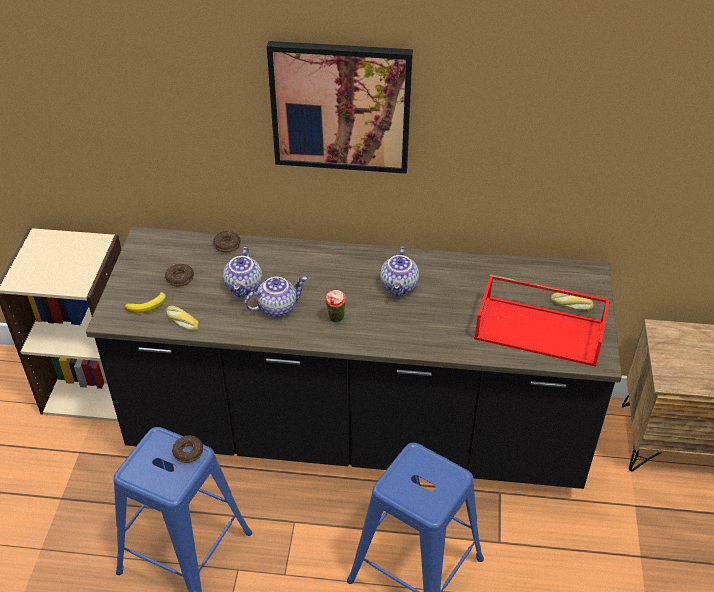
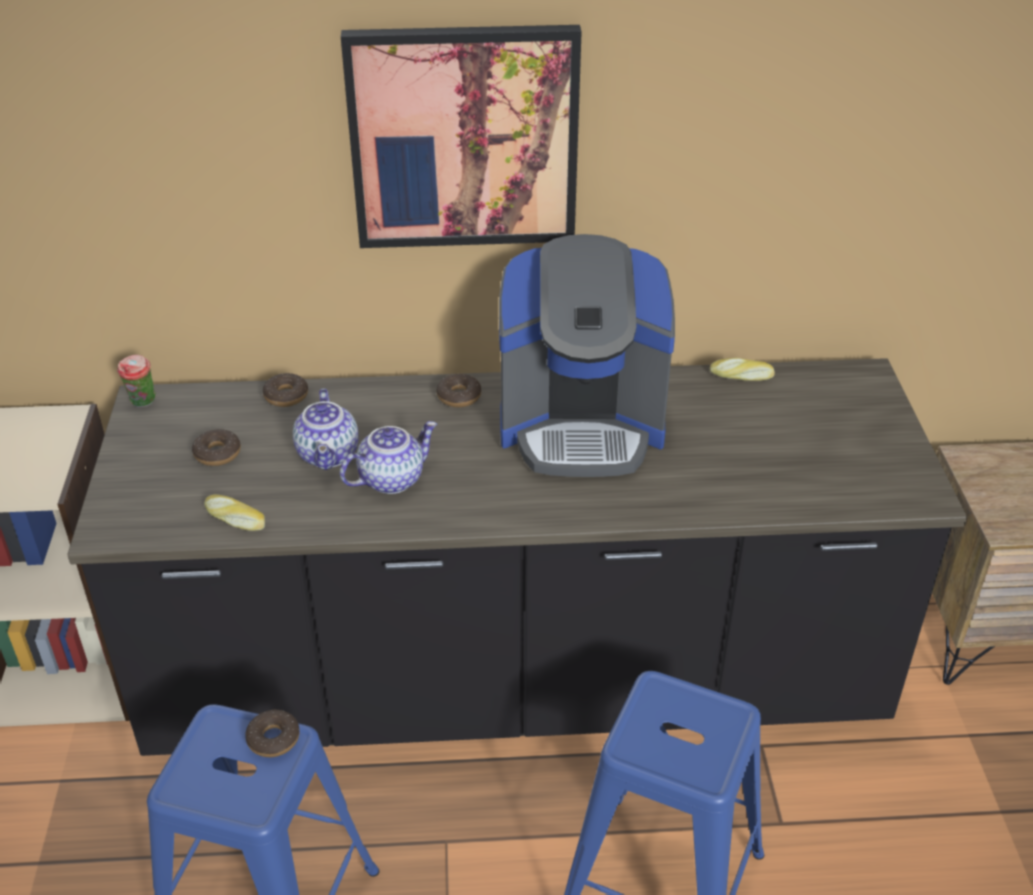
camera: 10 degrees left, 5 degrees down
(148, 306) = (170, 502): banana -> none
(330, 257) = (459, 396): none -> donut
(336, 319) = (492, 485): cup -> cup (143, 404)
(400, 286) = (582, 426): teapot -> coffee machine
(541, 330) = (821, 463): red tray -> none
(571, 305) = (853, 423): bread -> bread (741, 376)

